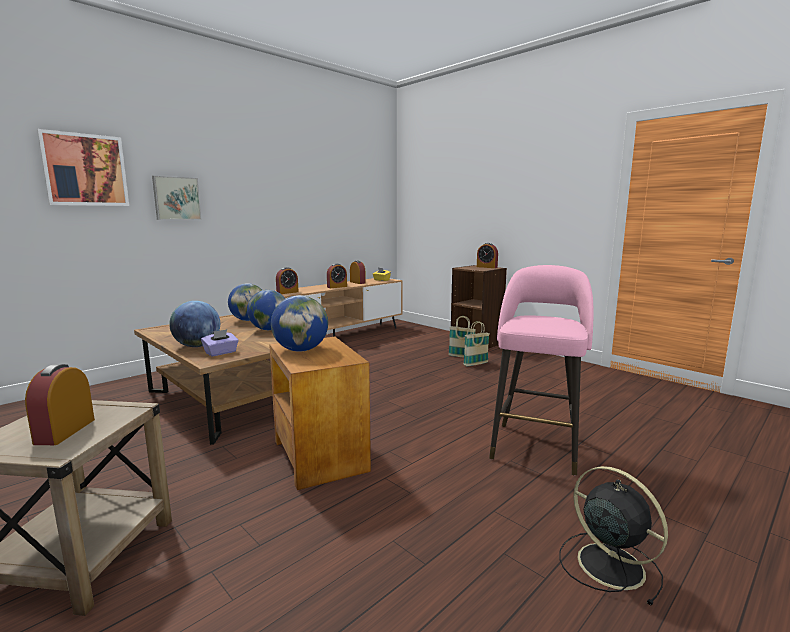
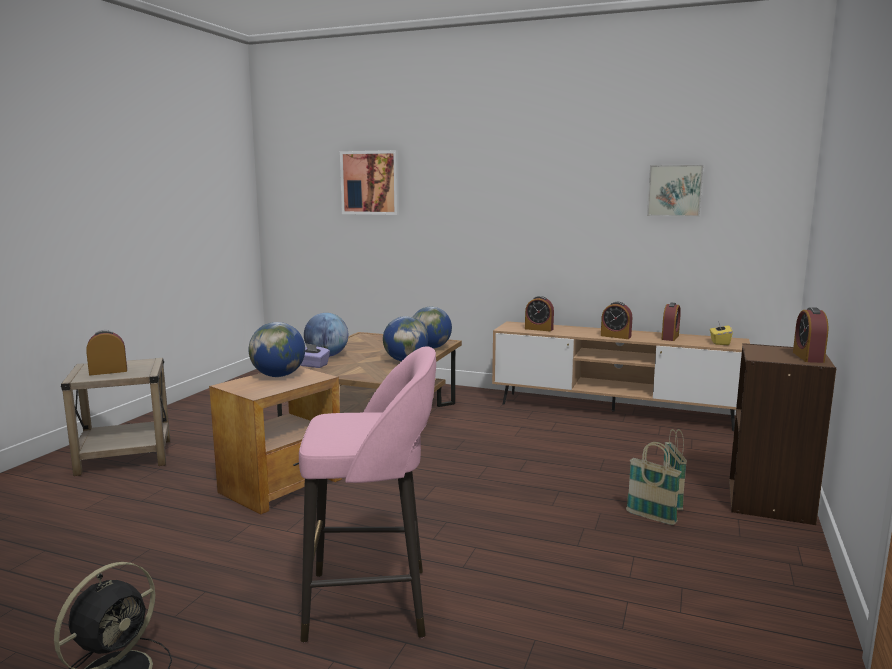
camera: 65 degrees right, 0 degrees up
(176, 198) = (441, 207): picture -> picture (674, 190)

